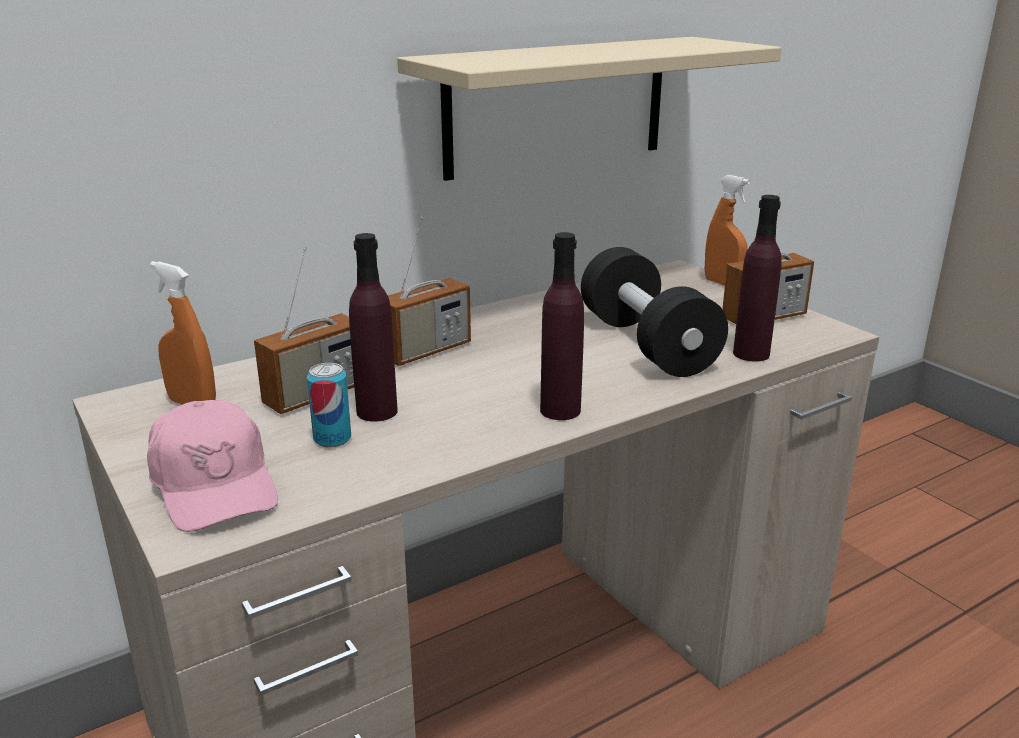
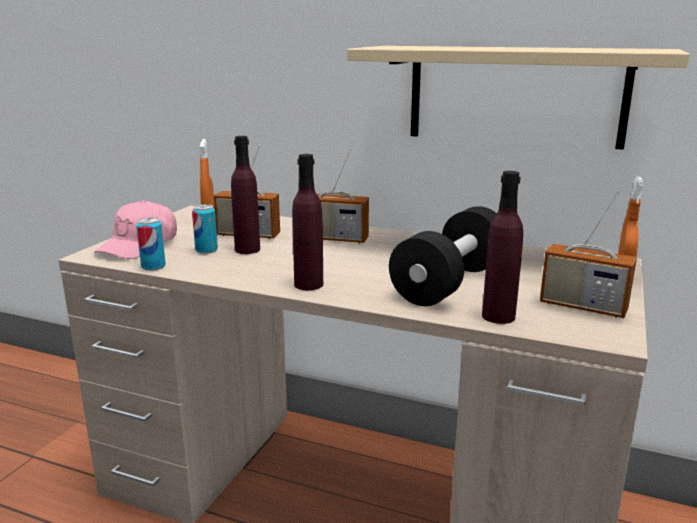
camera: 55 degrees right, 5 degrees down
(341, 494) = (153, 266): none -> can

